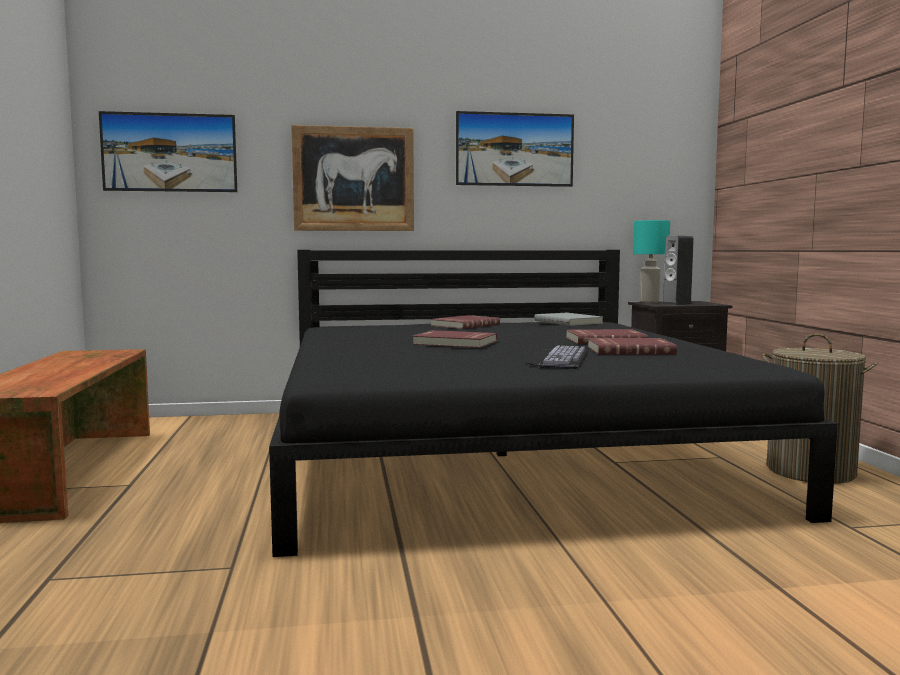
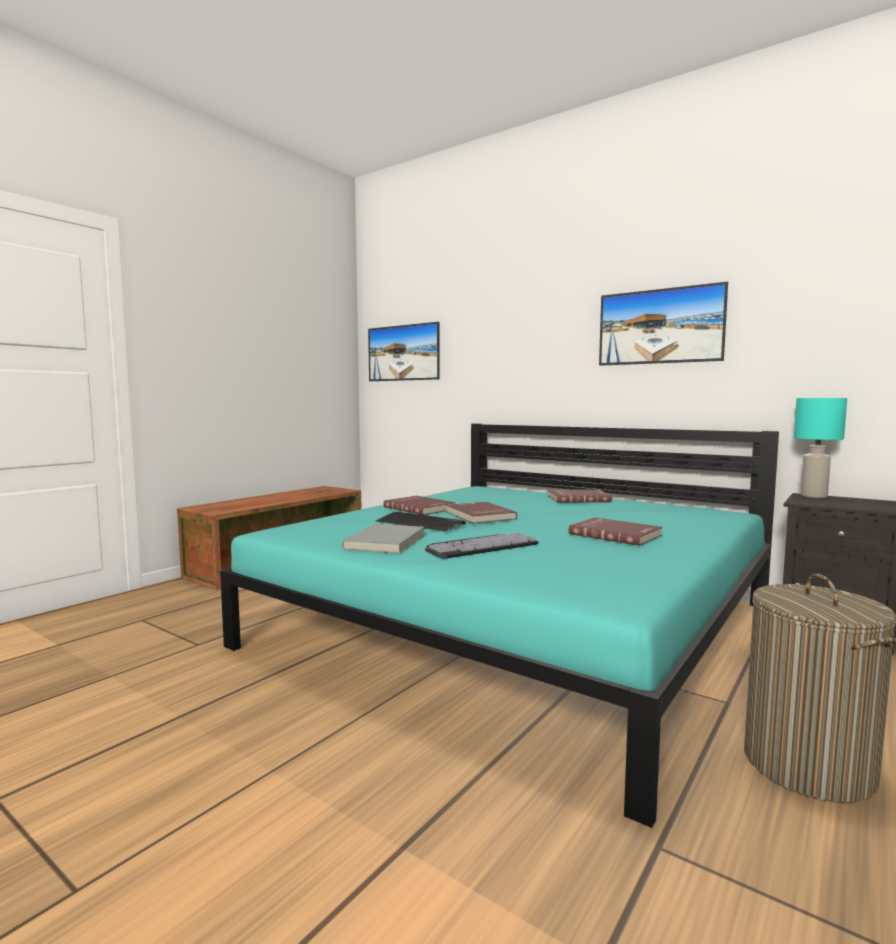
camera: 45 degrees right, 0 degrees up
(353, 179) = (516, 365): picture -> none
(436, 354) = (419, 523): none -> keyboard
(501, 453) = (521, 624): black bed -> turquoise bed
(569, 322) = (679, 508): grey book -> grey book (387, 542)
(630, 350) = (585, 550): red book -> red book (420, 508)
(677, 304) = (832, 503): speaker -> none

